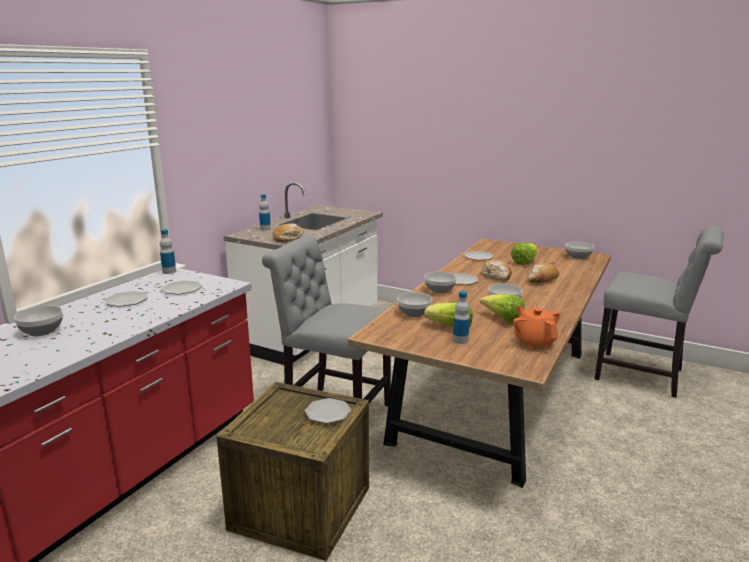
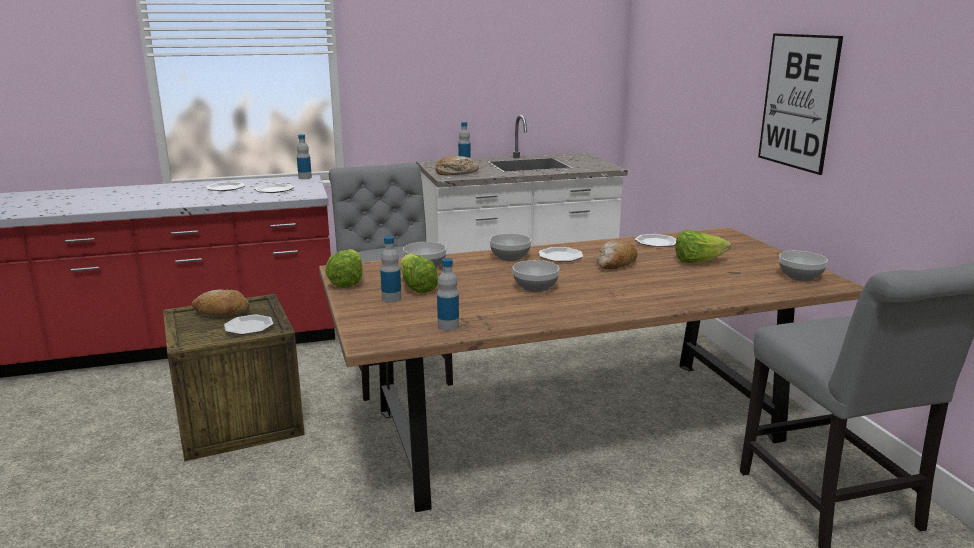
camera: 45 degrees right, 0 degrees up
(42, 331) = (140, 192): bowl -> none
(503, 319) = (485, 299): lettuce -> lettuce (347, 282)
(531, 153) = (798, 101): none -> picture
(534, 342) = (448, 326): orange teapot -> bottle
(541, 280) = (657, 282): bread -> bread (221, 312)

